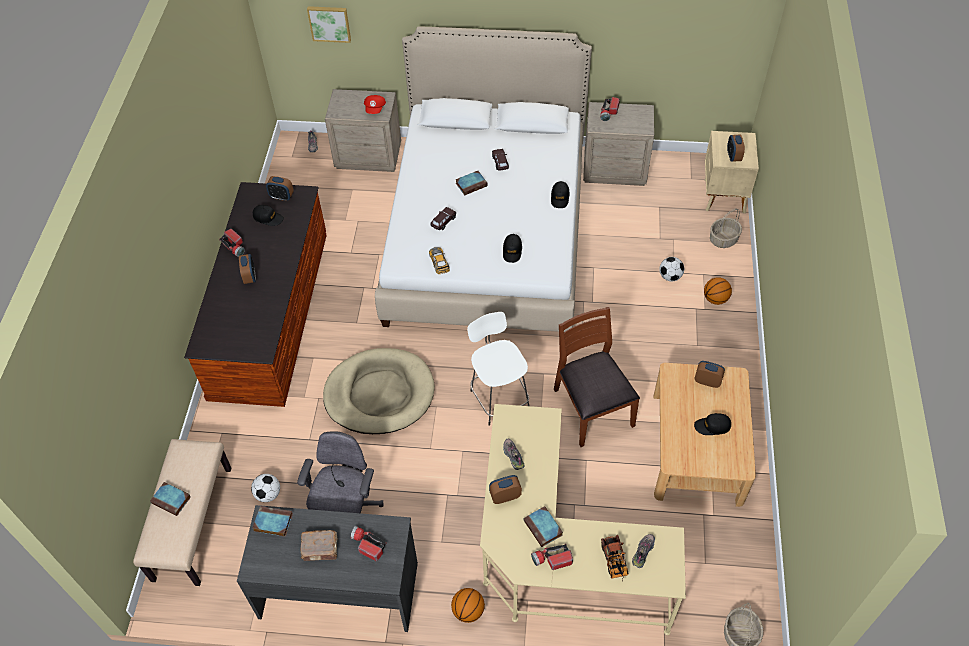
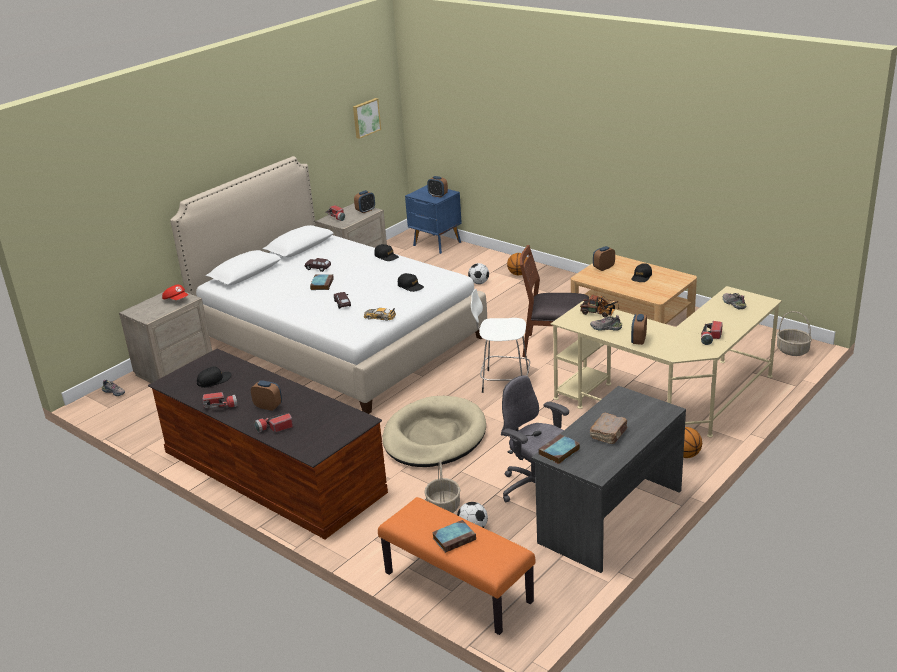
camera: 55 degrees left, 25 degrees down
(192, 522) = (456, 587): beige bench -> orange bench
(281, 196) = (200, 368): alarm clock -> alarm clock (365, 210)
(329, 23) = (100, 237): picture -> picture (365, 118)
(367, 545) = (626, 411): flashlight -> flashlight (274, 428)
(543, 528) = (681, 333): book -> none
(614, 562) = (733, 316): toy truck -> toy truck (599, 313)
(723, 196) = (437, 244): beige nightstand -> blue nightstand
(723, 239) = (472, 255): basket -> basket (443, 506)

